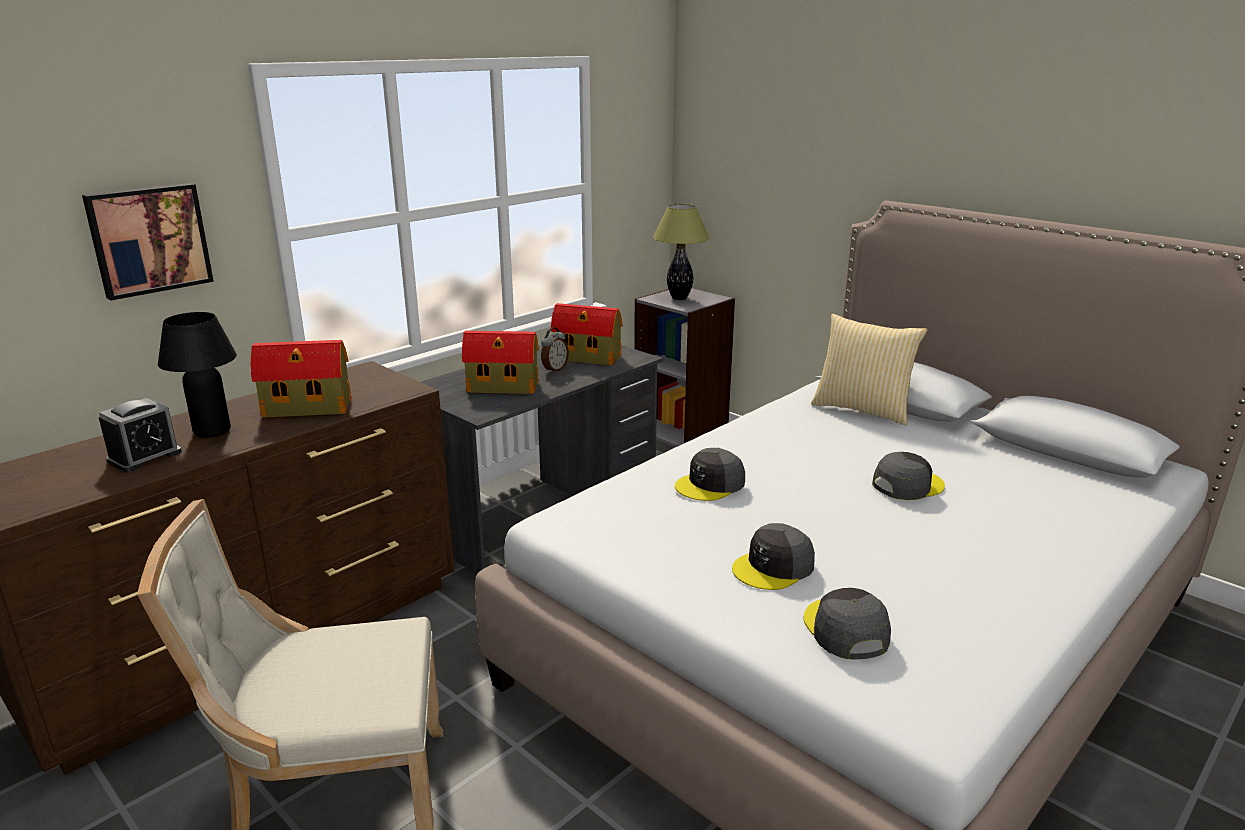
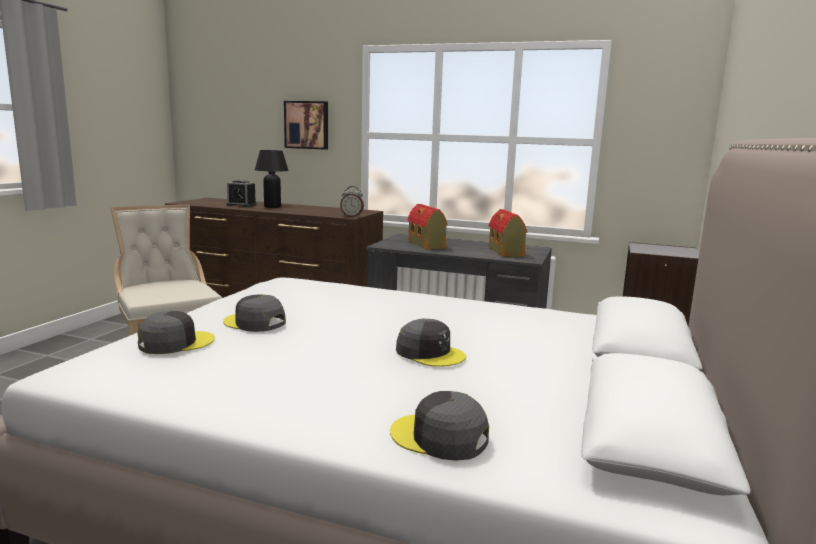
camera: 65 degrees right, 10 degrees down
(309, 408) = (309, 210): toy house -> none
(554, 369) = (471, 249): alarm clock -> alarm clock (352, 216)
(679, 298) = (659, 249): table lamp -> none
(710, 484) = (359, 299): grey cap -> grey cap (439, 437)
(863, 409) = (585, 334): pillow -> none

